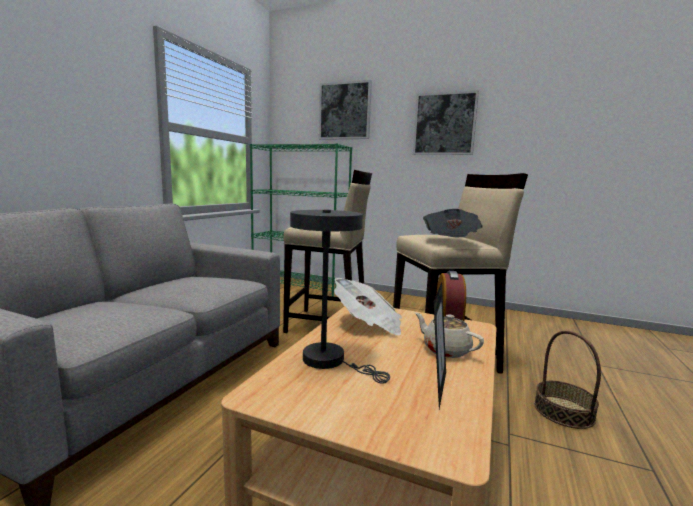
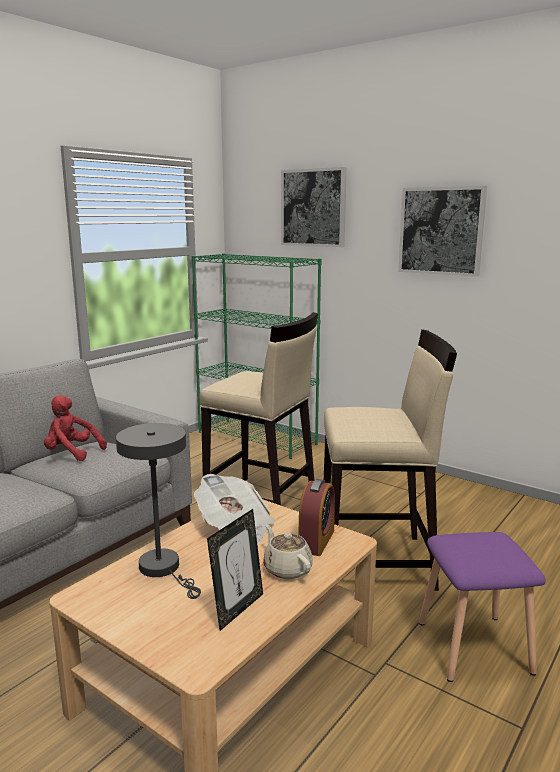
camera: 15 degrees right, 5 degrees up
(175, 281) = (72, 453): none -> red plush toy
(451, 240) = (368, 426): newspaper -> none
(564, 411) = (475, 648): basket -> purple stool

